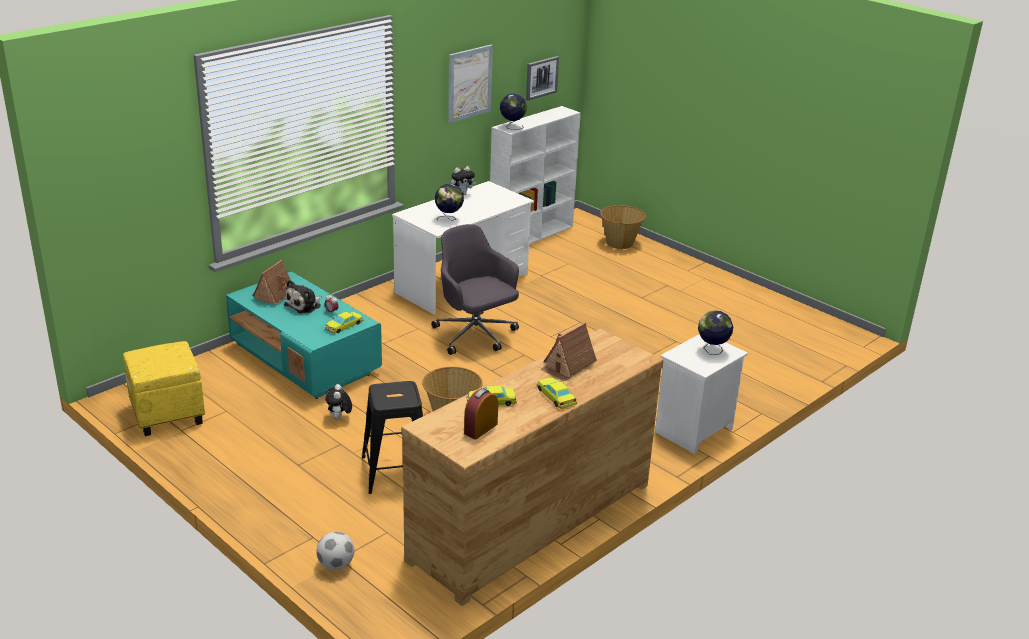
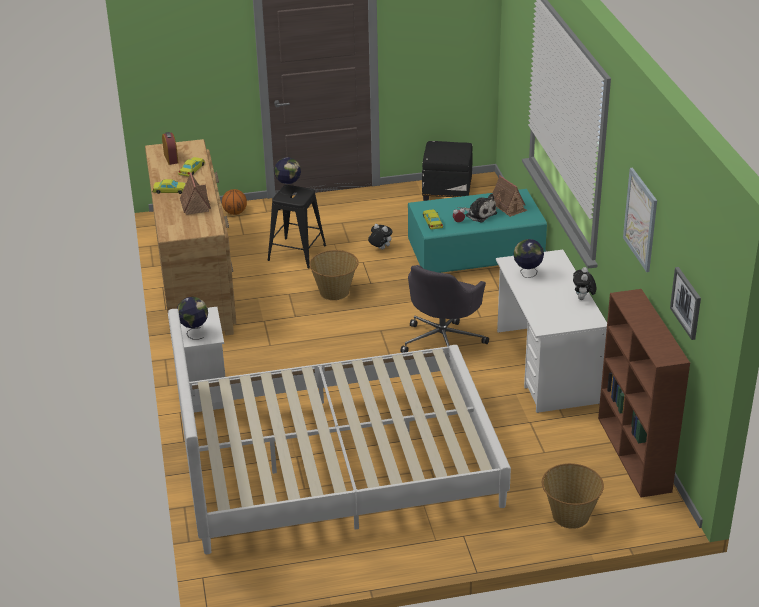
camera: 125 degrees right, 5 degrees up
(167, 413) = (447, 192): yellow ottoman -> black ottoman
(304, 305) = (479, 214): plush toy -> plush toy turned 150 degrees clockwise
(336, 565) = (235, 213): football -> basketball
(475, 335) = (443, 341): grey office chair -> grey office chair turned 120 degrees clockwise
(512, 127) = (631, 301): globe -> globe (288, 188)
(531, 235) = (634, 455): white bookcase -> brown bookcase
(686, 334) = (338, 463): none -> white bed

